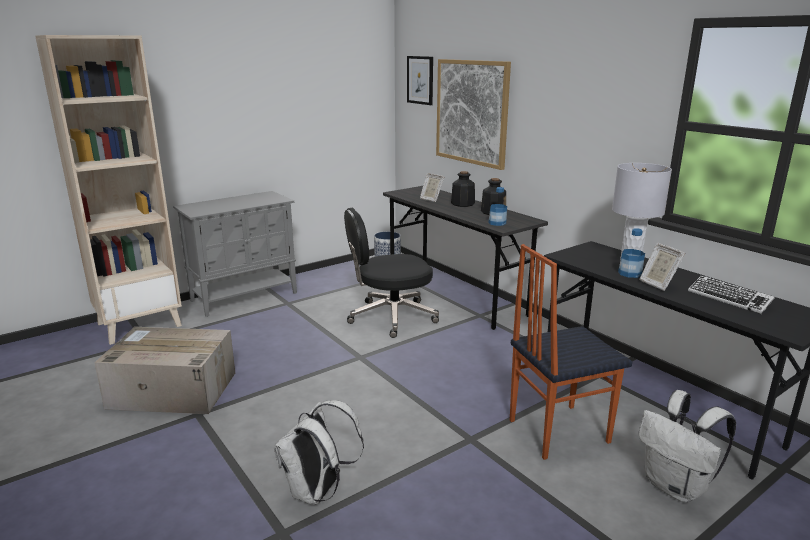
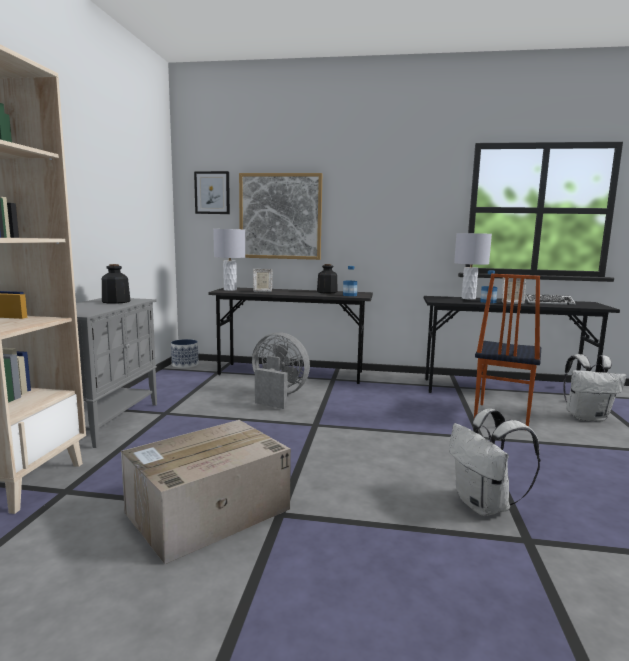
camera: 45 degrees left, 10 degrees down
(390, 317) = (277, 396): black office chair -> grey fan
(412, 191) = (230, 289): none -> grey table lamp
(462, 204) = (292, 291): bottle -> bottle (116, 301)

